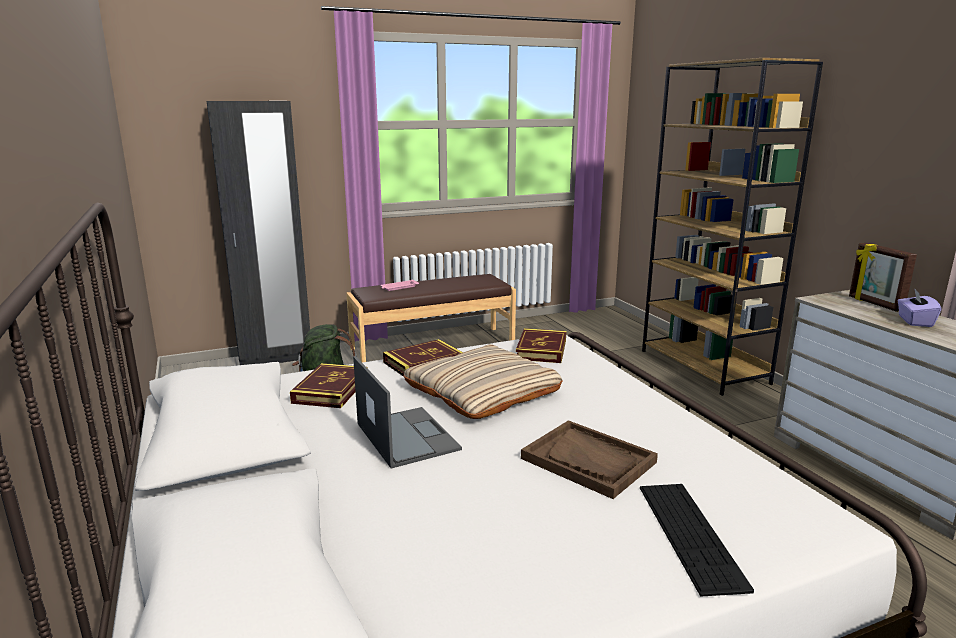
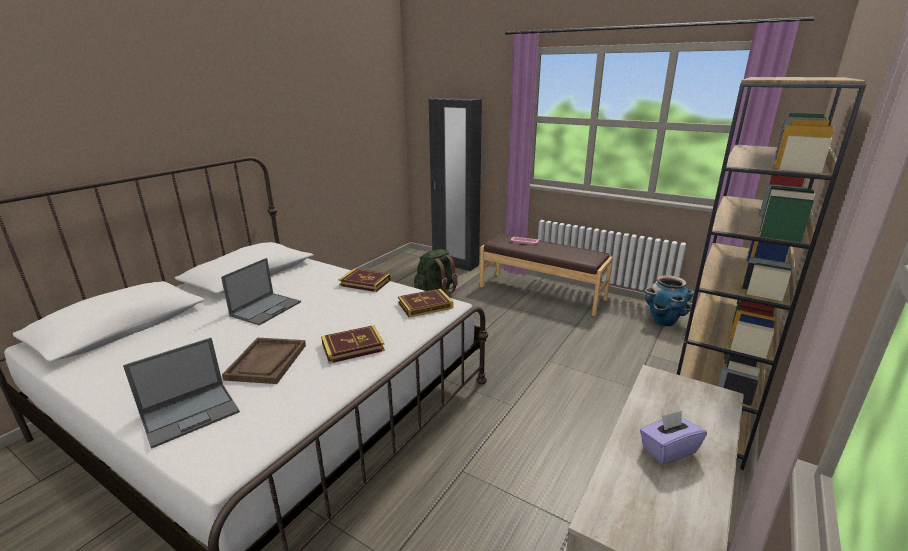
camera: 55 degrees right, 5 degrees up
(331, 390) = (307, 276): book -> book (353, 347)
(482, 391) = (339, 308): beige pillow -> none
(562, 326) = (663, 321): none -> planter
(690, 534) = (191, 413): keyboard -> laptop
(874, 304) = (702, 415): picture frame -> none

